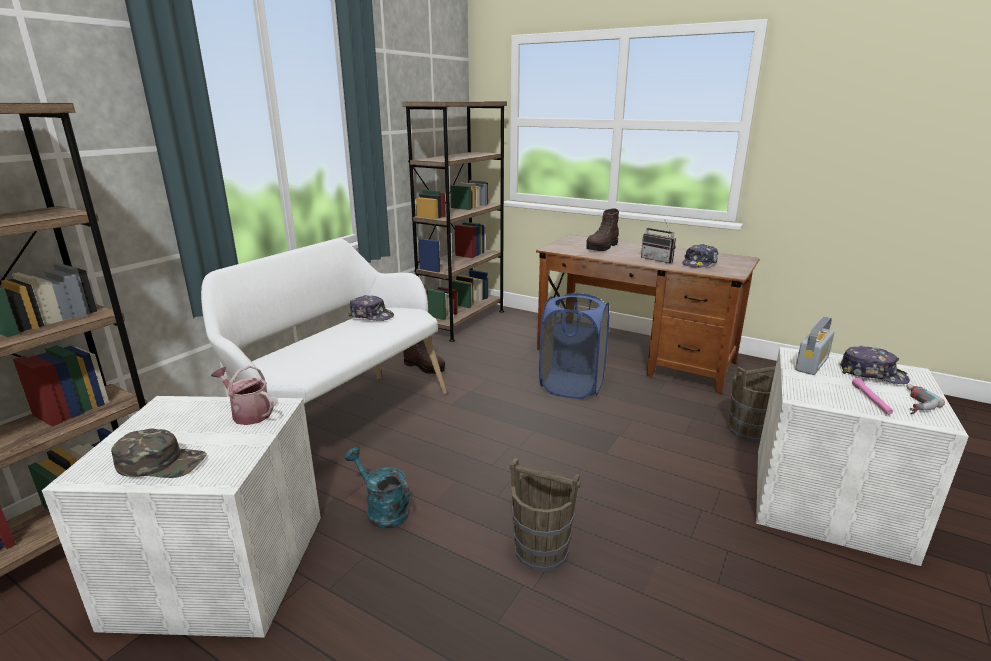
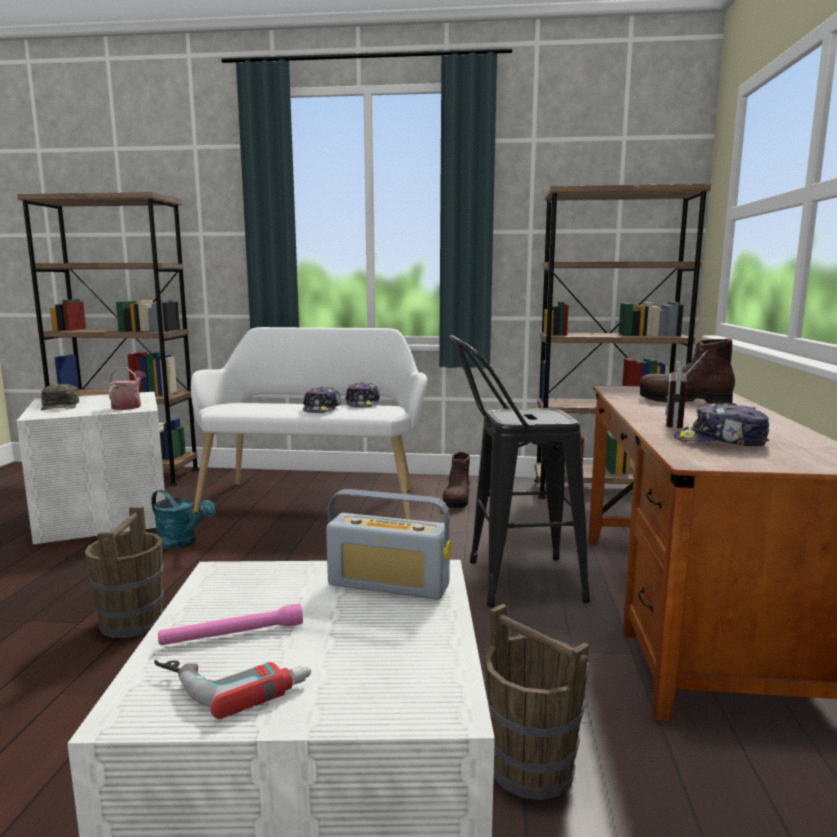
camera: 65 degrees right, 10 degrees down
(382, 511) = (182, 543): turquoise watering can -> turquoise watering can turned 105 degrees clockwise
(572, 386) = (510, 581): blue laundry basket -> black stool
(872, 374) = (380, 646): cap -> cap (322, 409)

